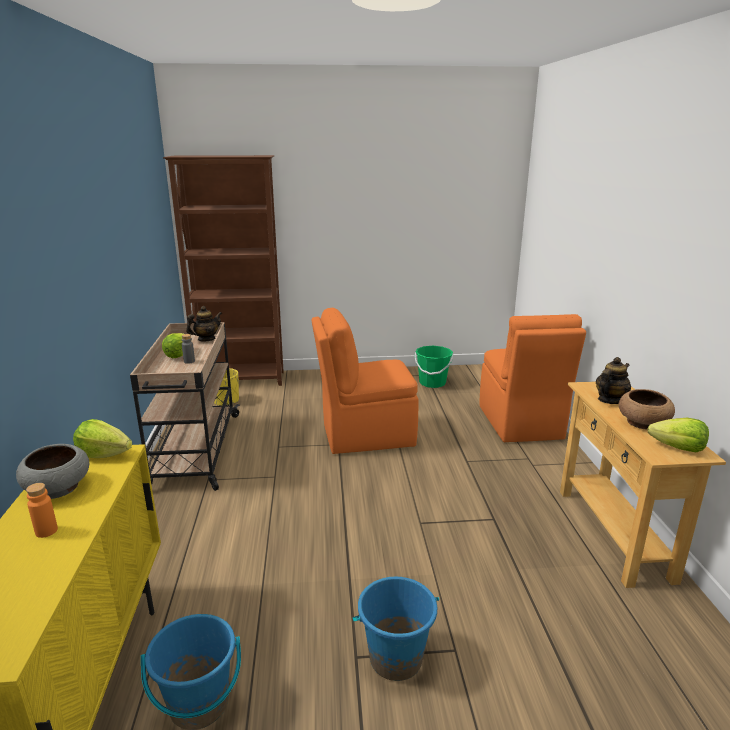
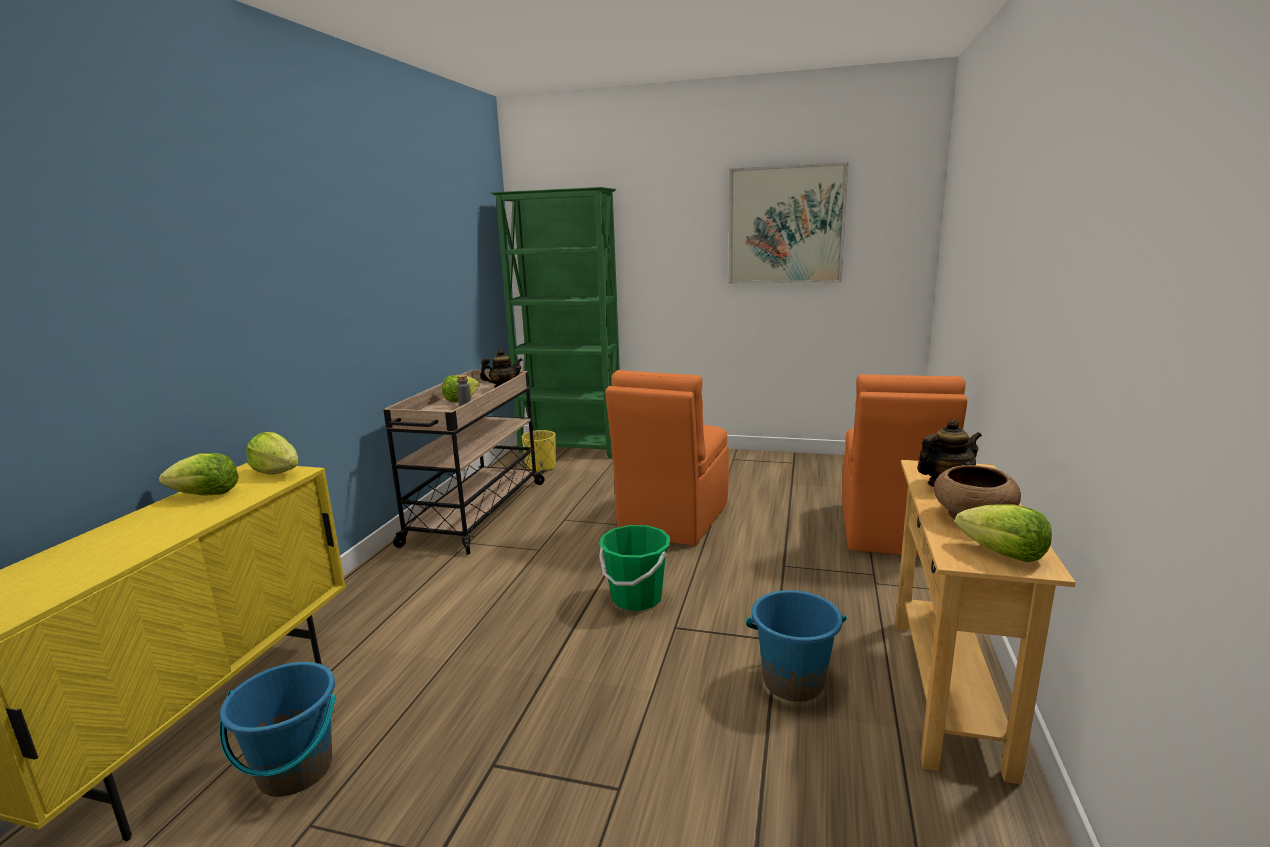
camera: 20 degrees right, 5 degrees down
(46, 531) = (152, 528): orange bottle -> none
(58, 488) = (206, 495): grey bowl -> lettuce
(241, 380) = (571, 449): brown bookcase -> green bookcase
(365, 435) = (672, 520): orange chair -> orange chair turned 75 degrees counterclockwise
(395, 658) = (538, 778): blue bucket -> blue bucket (793, 682)
(415, 190) = (785, 225): none -> picture
(432, 383) = (796, 472): green bucket -> green bucket (636, 598)

